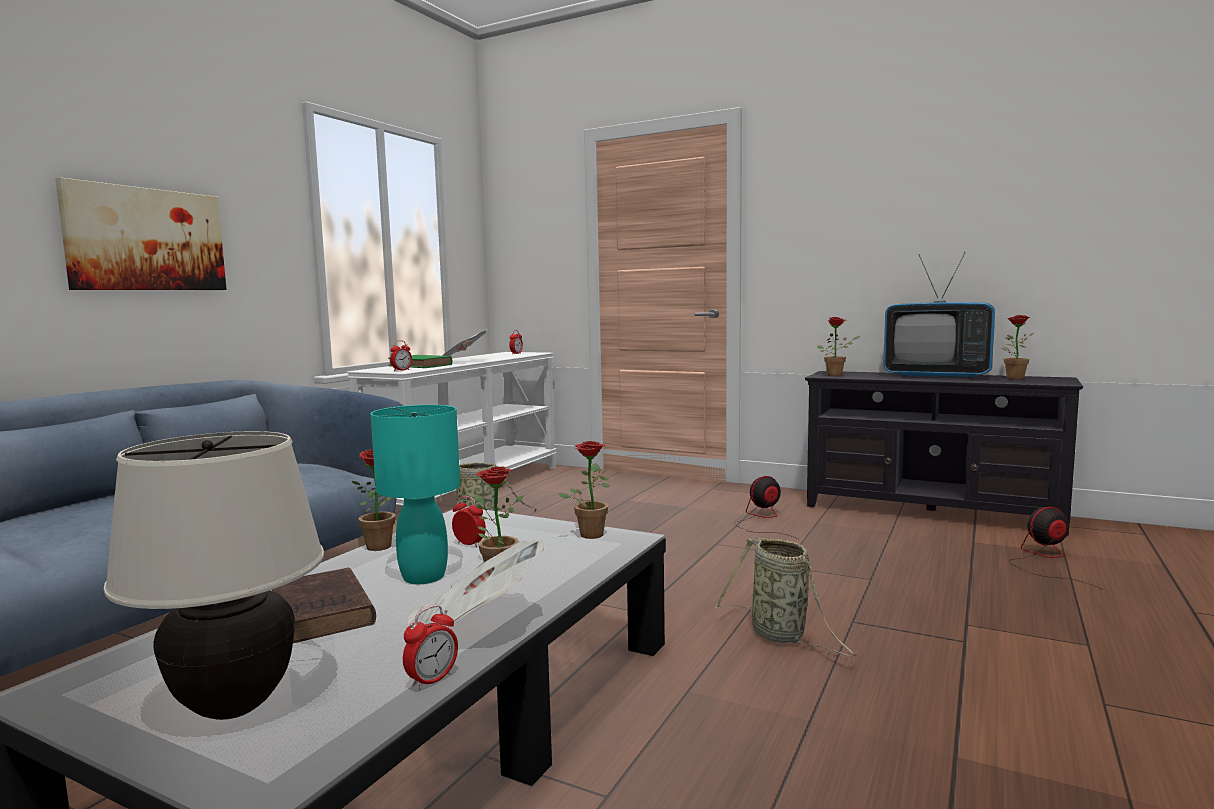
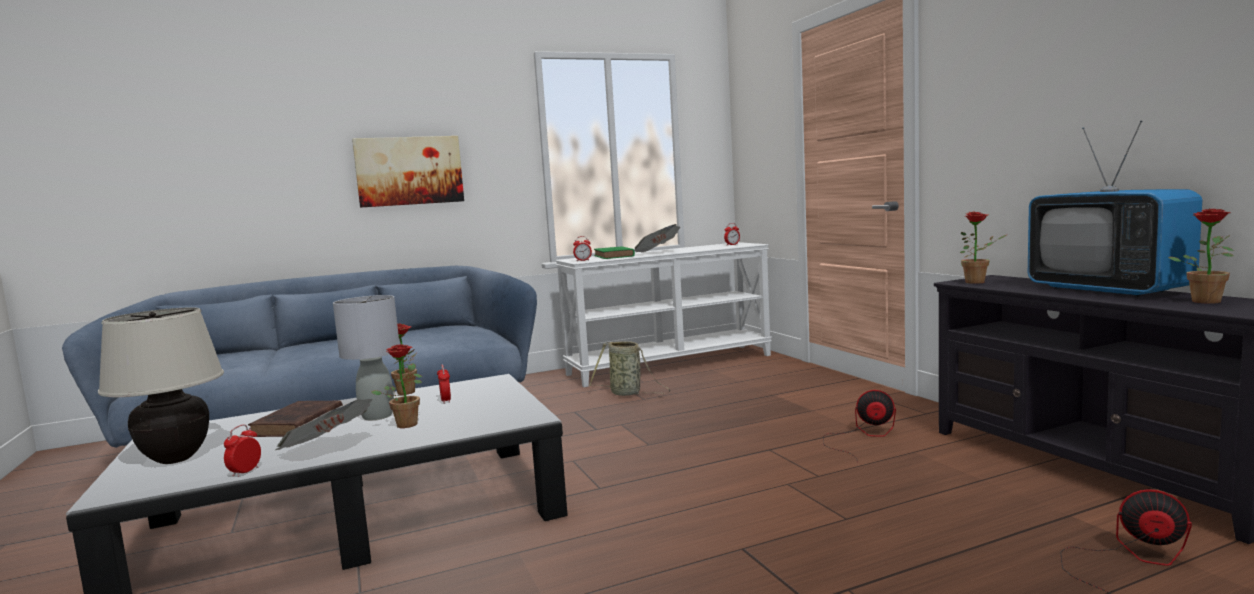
camera: 40 degrees right, 0 degrees up
(423, 577) = (377, 416): turquoise table lamp -> grey table lamp
(432, 680) = (245, 472): alarm clock -> alarm clock turned 120 degrees clockwise
(590, 533) = (522, 408): potted plant -> none
(781, 636) = (658, 539): basket -> none

